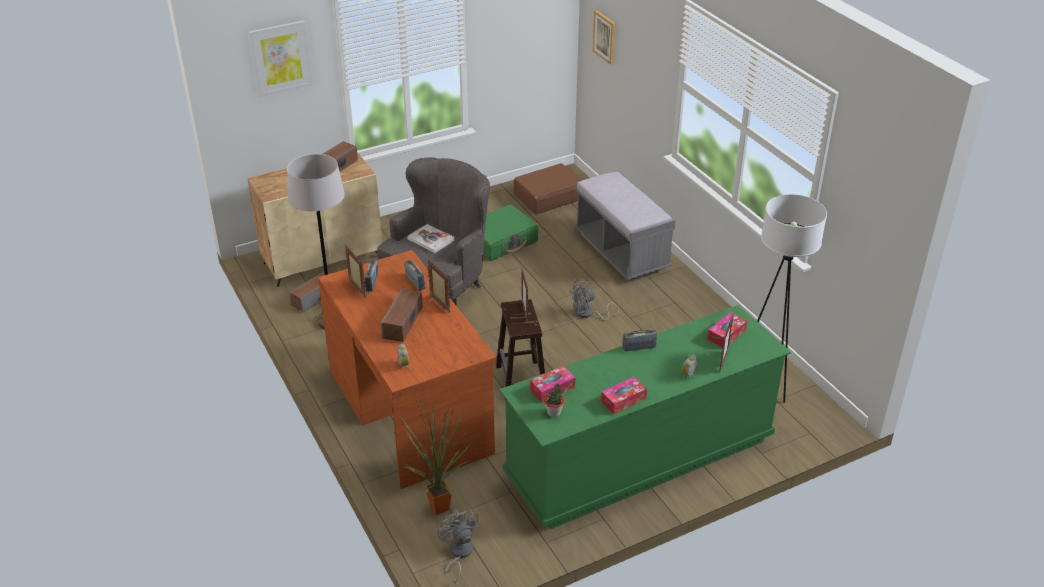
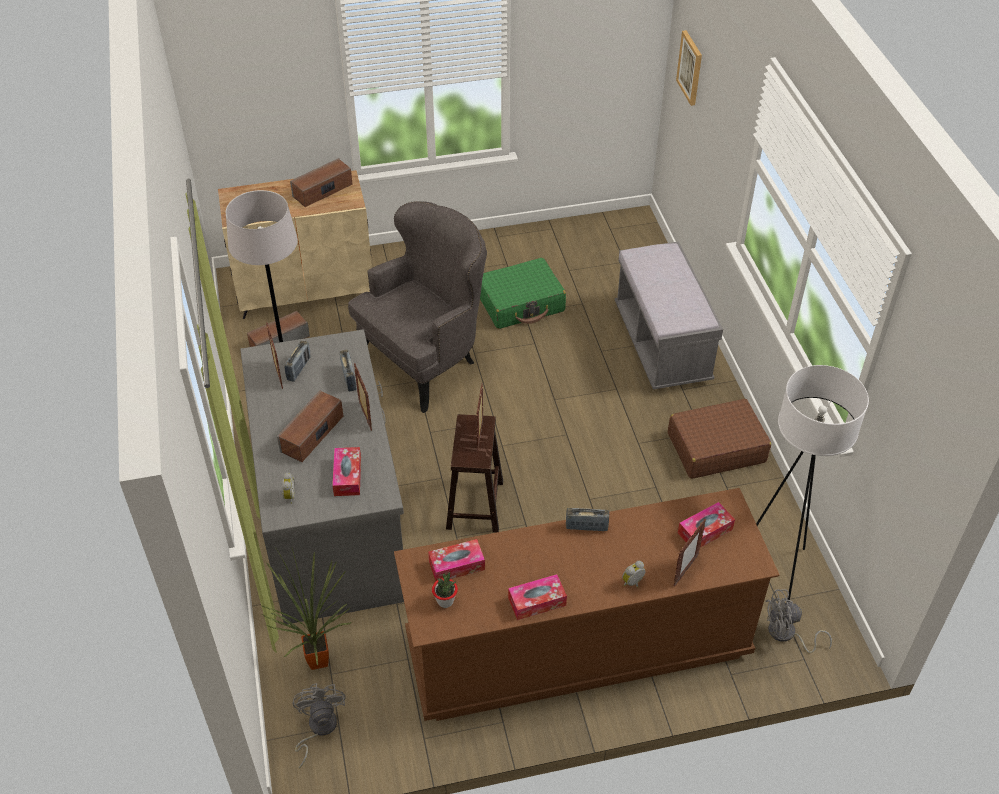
camera: 15 degrees right, 10 degrees up
(281, 58) = (265, 51): picture -> none
(410, 410) = (332, 519): brown desk -> grey desk
(431, 240) = (412, 304): book -> none
(444, 344) = (347, 476): none -> tissue box
(548, 197) = (600, 249): brown suitcase -> brown suitcase (715, 448)
(588, 314) = (588, 427): grey fan -> grey fan (786, 635)
(639, 457) = (577, 646): green dresser -> brown dresser

